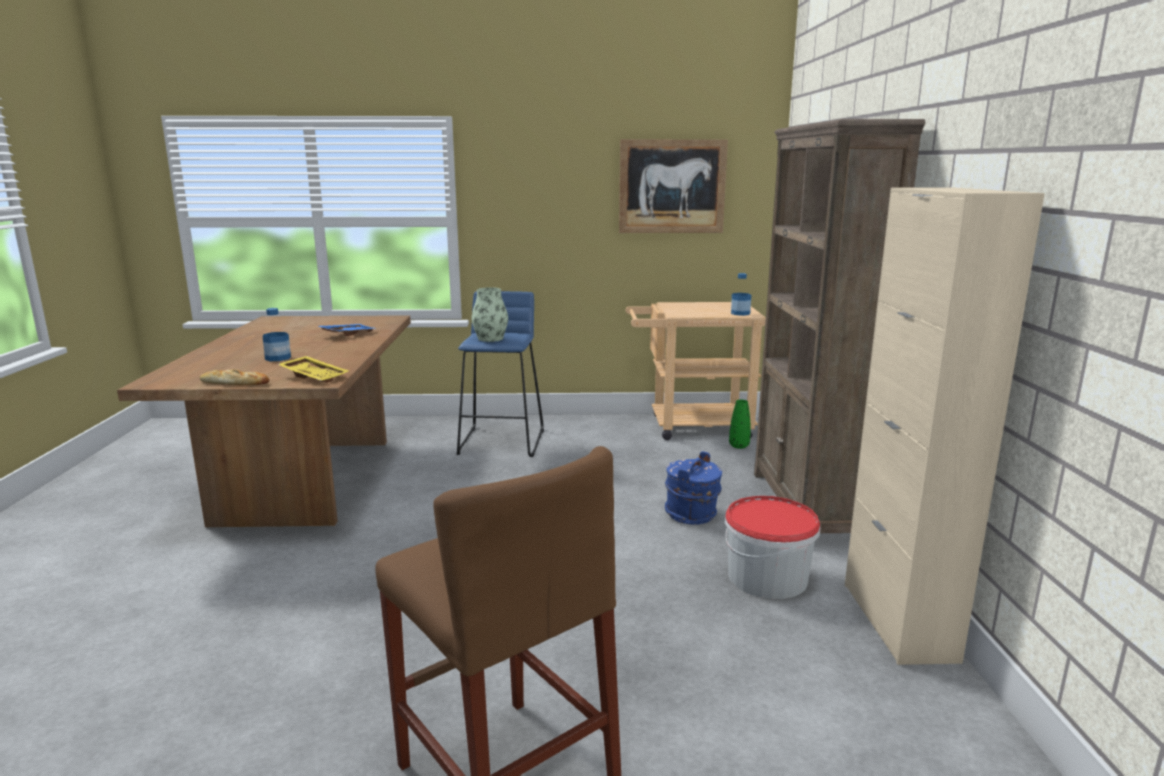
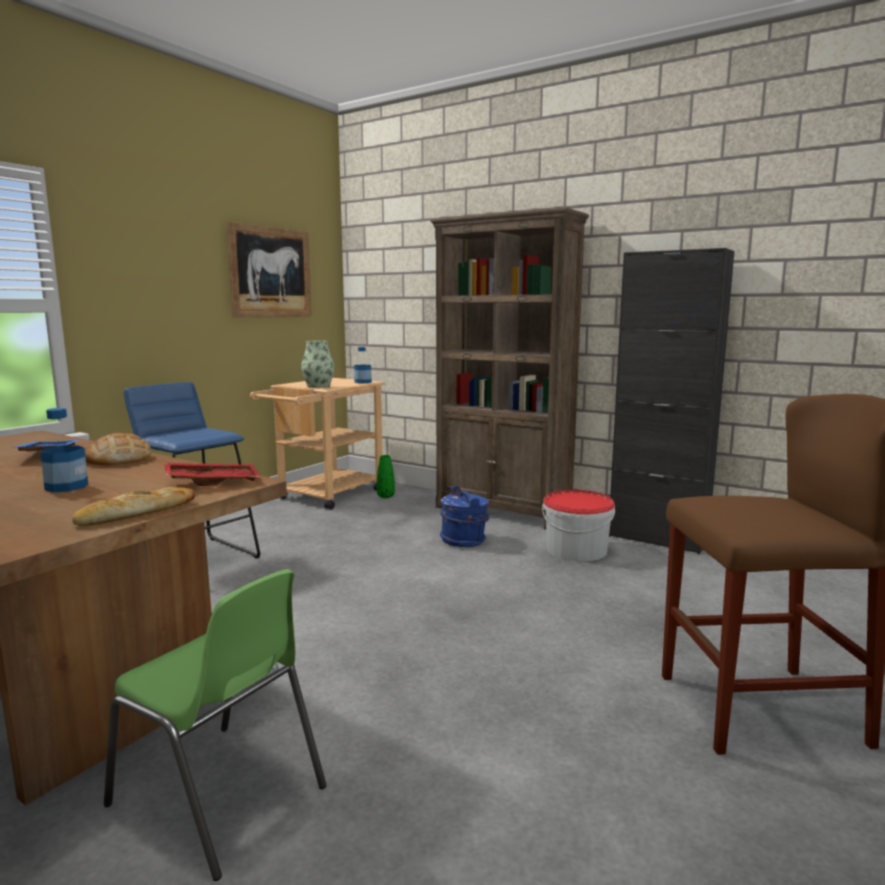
camera: 55 degrees left, 5 degrees down
(233, 571) = (220, 797): none -> green chair
(315, 376) = (213, 482): yellow tray -> red tray
(351, 347) = (117, 459): none -> bread
(490, 338) = (190, 435): vase -> vase (318, 386)
(898, 621) = (657, 539): beige cabinet -> black cabinet

